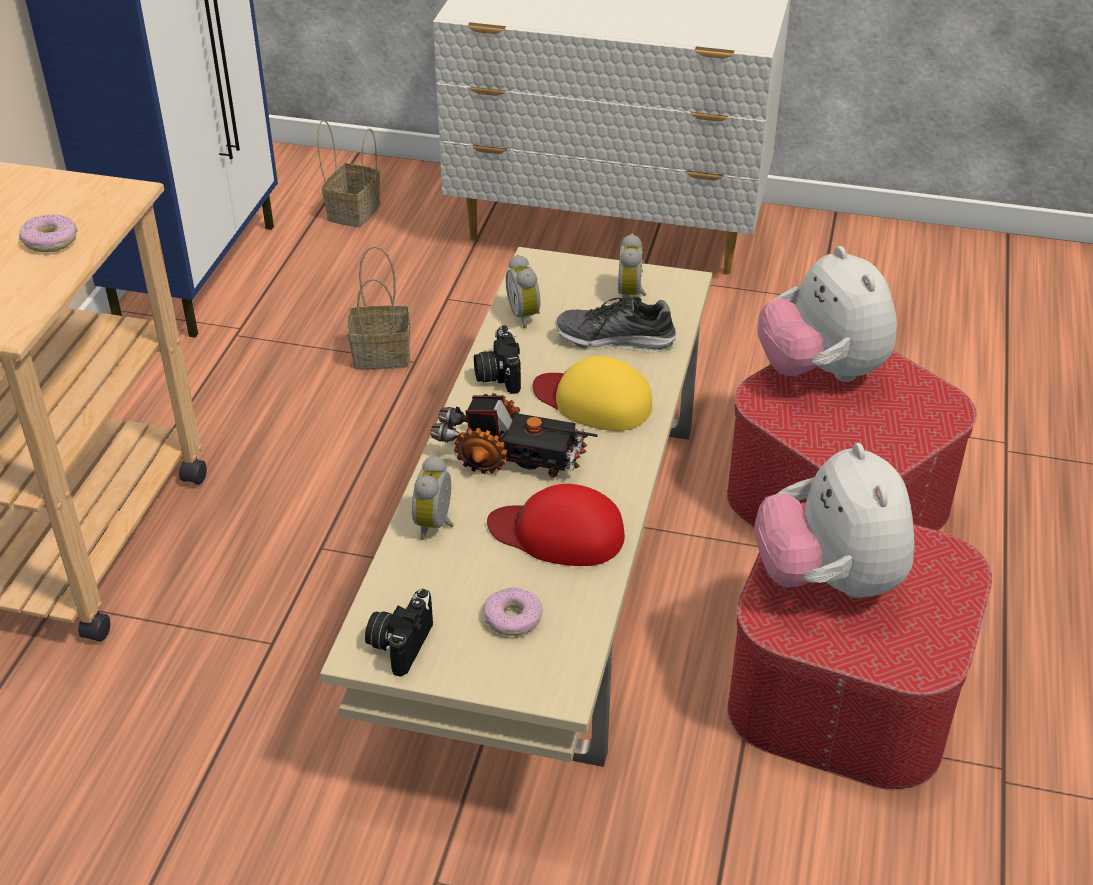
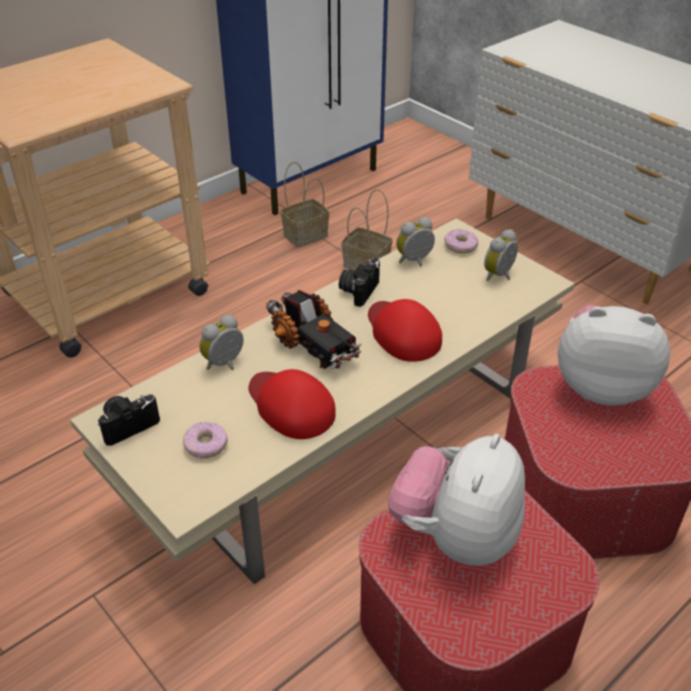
camera: 35 degrees right, 0 degrees up
(50, 241) = (97, 95): donut -> donut (460, 246)
(353, 211) = (430, 176): basket -> basket (306, 234)
(526, 316) = (415, 262): alarm clock -> alarm clock turned 45 degrees clockwise
(593, 401) = (402, 332): yellow cap -> red cap
(615, 340) = (458, 300): shoe -> none
(821, 372) = (601, 386): plush toy -> plush toy turned 90 degrees clockwise

